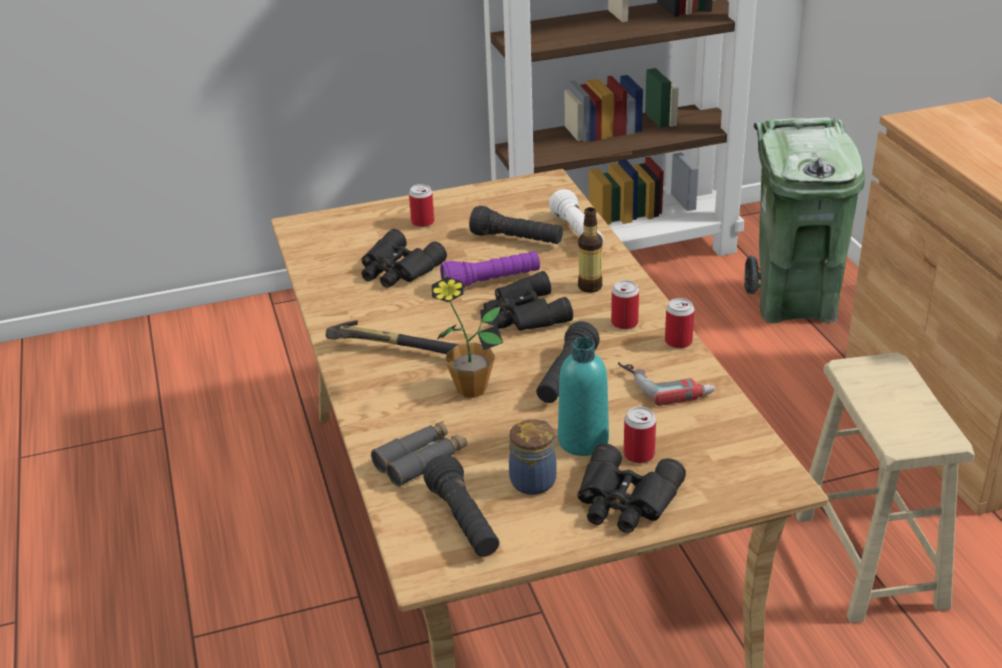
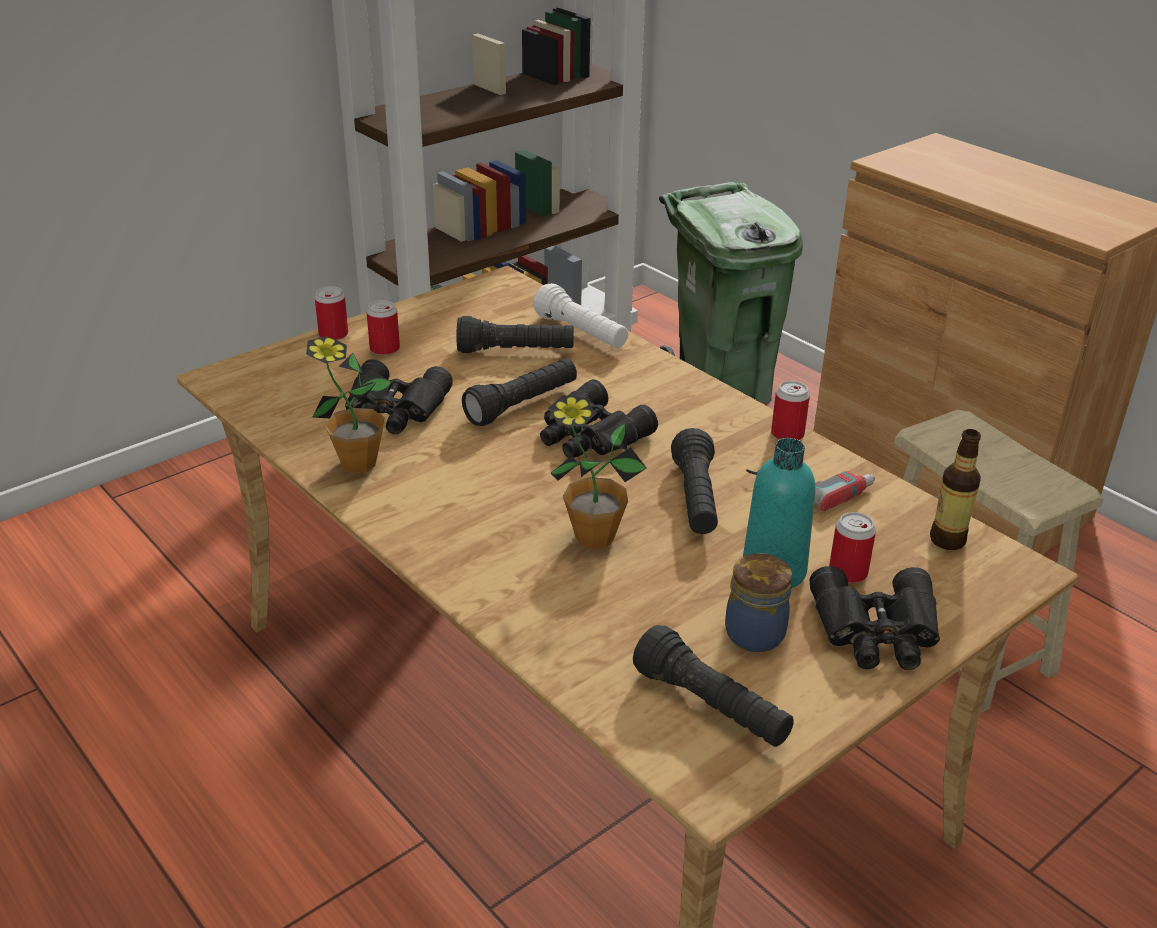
camera: 25 degrees left, 0 degrees up
(348, 304) = (358, 463): none -> potted plant
(395, 349) = (462, 508): hammer -> none
(421, 460) = (599, 641): grey binoculars -> none
(491, 282) = (522, 405): purple flashlight -> black flashlight
(589, 287) = (641, 390): bottle -> bottle (947, 540)
(624, 323) = (712, 424): can -> can (333, 335)

